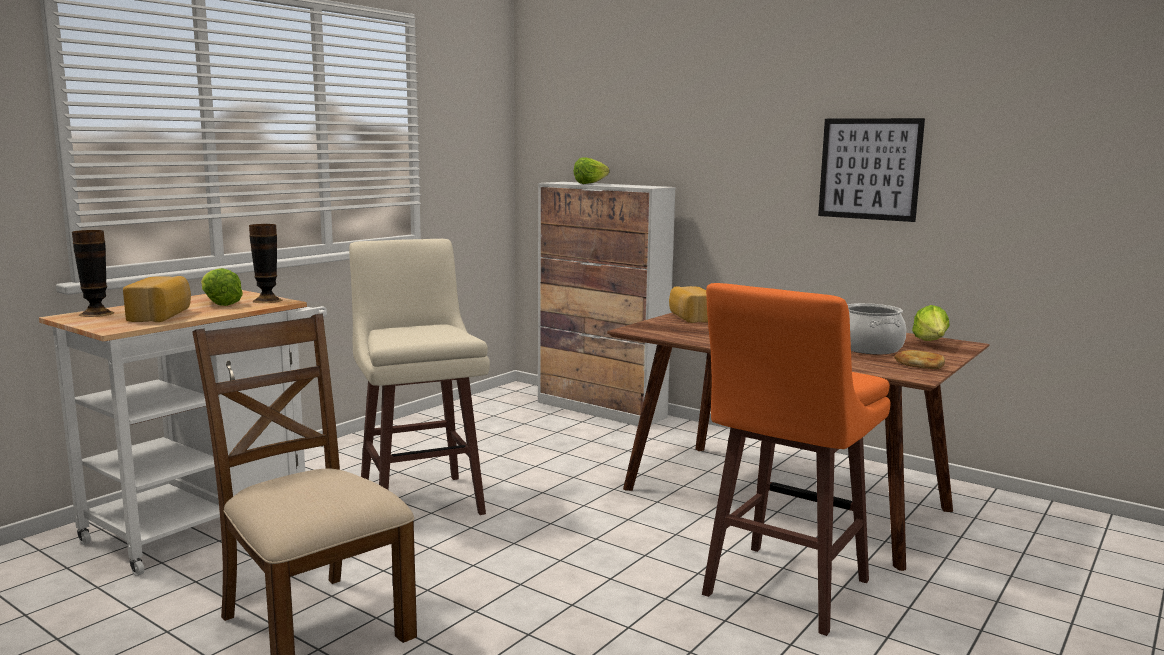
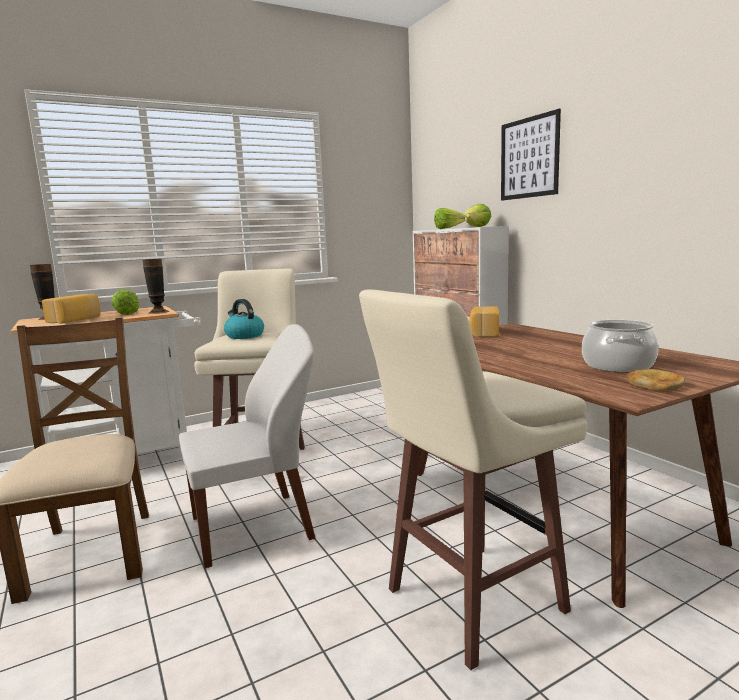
camera: 25 degrees right, 0 degrees up
(413, 331) = (244, 336): none -> kettle
(497, 568) = (256, 527): none -> white chair
(782, 590) = (470, 601): orange stool -> beige stool
(869, 169) = (669, 190): picture -> picture (529, 158)
(931, 343) = (701, 364): lettuce -> lettuce (476, 227)

